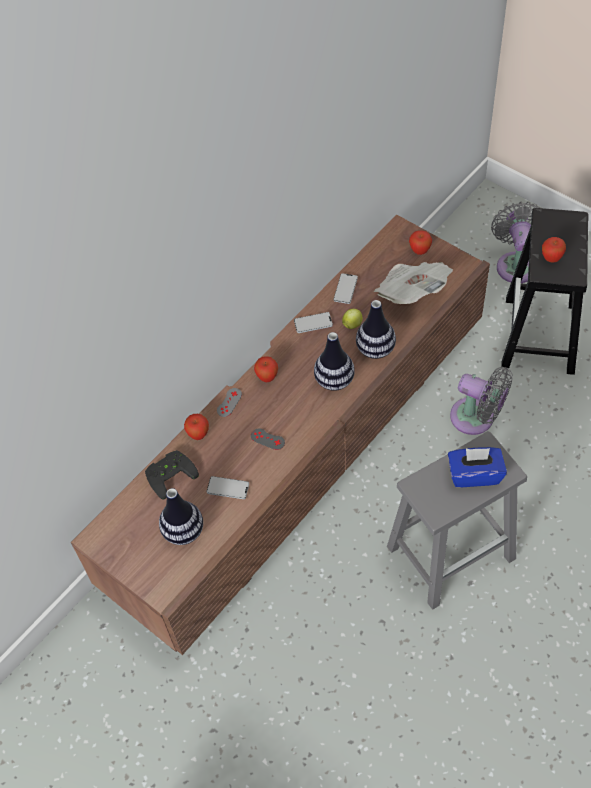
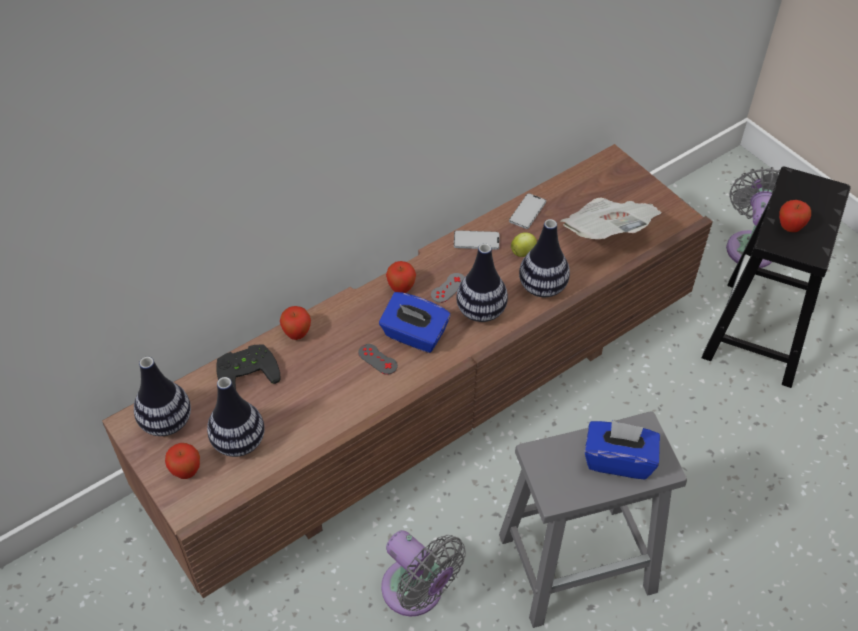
camera: 10 degrees right, 5 degrees down
(122, 530) = (166, 422): none -> vase
(228, 488) = (310, 404): phone -> none
(229, 402) = (346, 306): grey game controller -> grey game controller (448, 288)
(289, 413) = (414, 335): none -> blue tissue box
(419, 251) = (630, 189): apple -> apple (186, 471)
(476, 418) = (654, 410): grey fan -> grey fan (417, 592)

